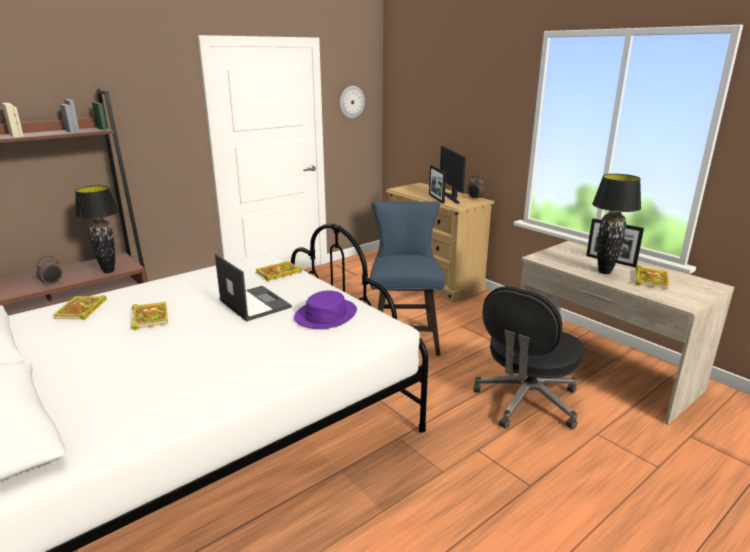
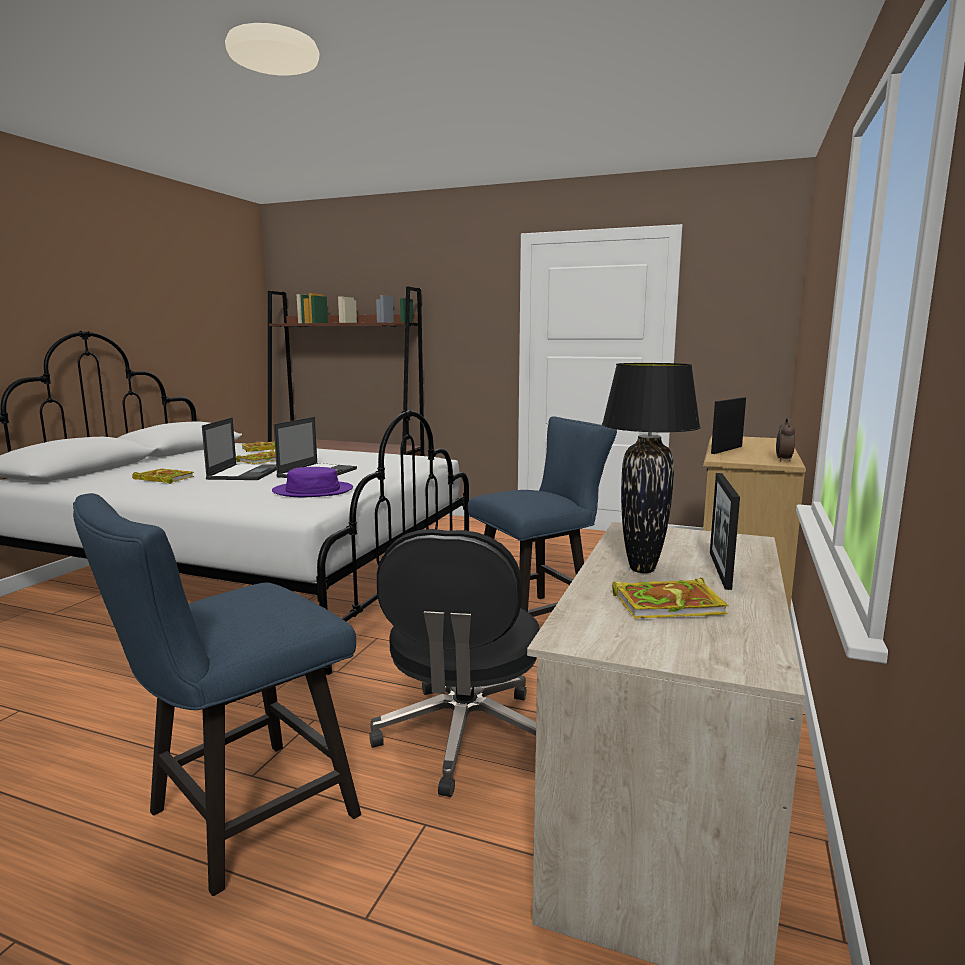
camera: 60 degrees right, 10 degrees down
(52, 284) = (336, 448): alarm clock -> none
(108, 271) = (376, 450): black table lamp -> none
(203, 332) = (245, 473): none -> laptop
(277, 273) = (399, 466): book -> book (163, 479)
(351, 102) = (732, 312): wall clock -> none
(452, 197) = (754, 453): monitor -> none
(526, 402) = (463, 737): black office chair -> black office chair turned 90 degrees counterclockwise
(573, 497) = (238, 819): none -> blue chair

